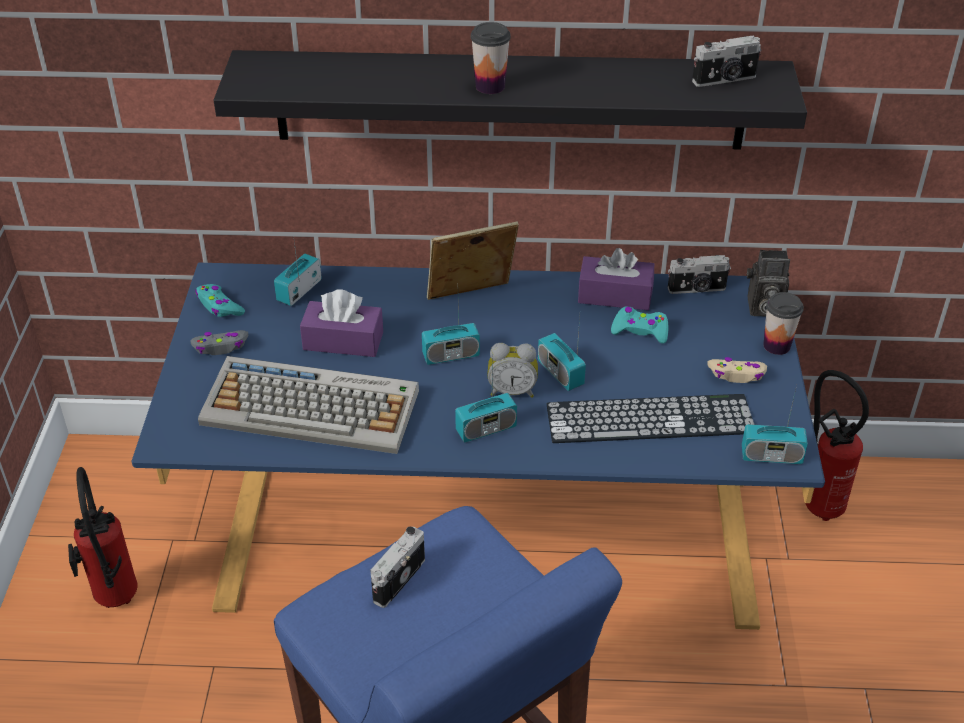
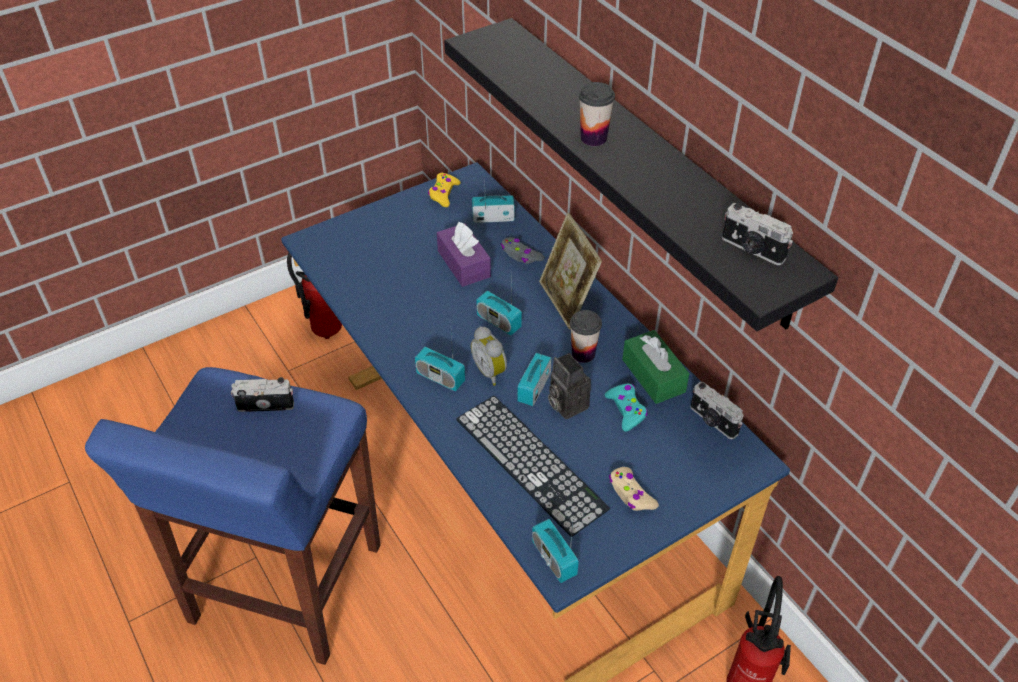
camera: 55 degrees right, 5 degrees up
(219, 306) = (443, 194): turquoise game controller -> yellow game controller
(221, 347) = (407, 215): grey game controller -> grey game controller (521, 255)
(313, 407) = (389, 285): keyboard -> none
(471, 300) = (567, 302): picture frame -> picture frame turned 150 degrees counterclockwise
(615, 295) = (653, 375): purple tissue box -> green tissue box
(762, 308) = (732, 474): camera -> camera (565, 404)
(776, 345) = (693, 505): cup -> cup (583, 354)

